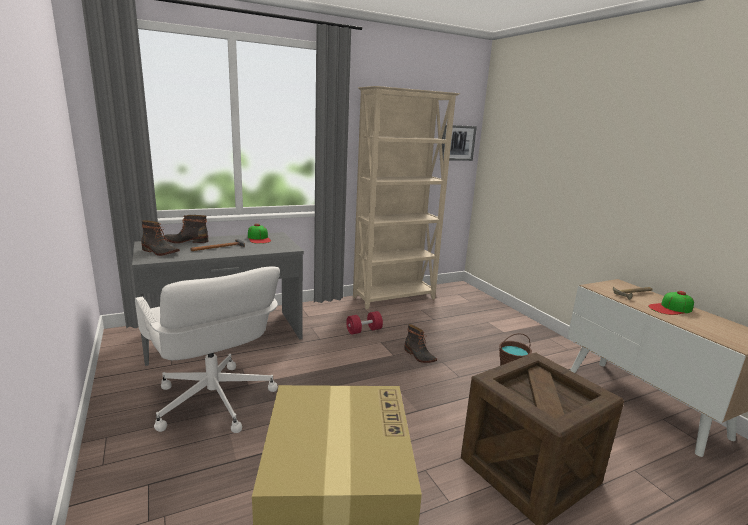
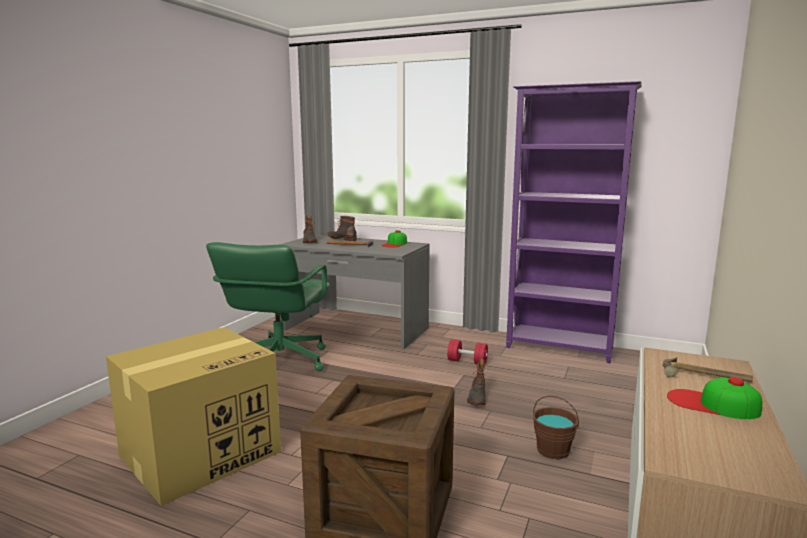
camera: 50 degrees right, 5 degrees down
(213, 402) = (278, 362): white office chair -> green office chair
(395, 298) = (560, 348): beige bookcase -> purple bookcase
(457, 143) = (682, 150): picture -> none

